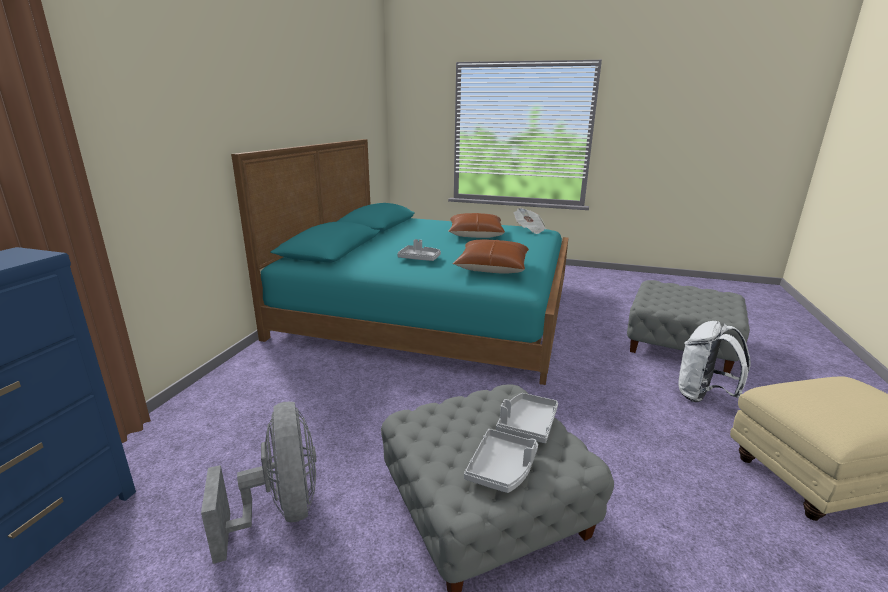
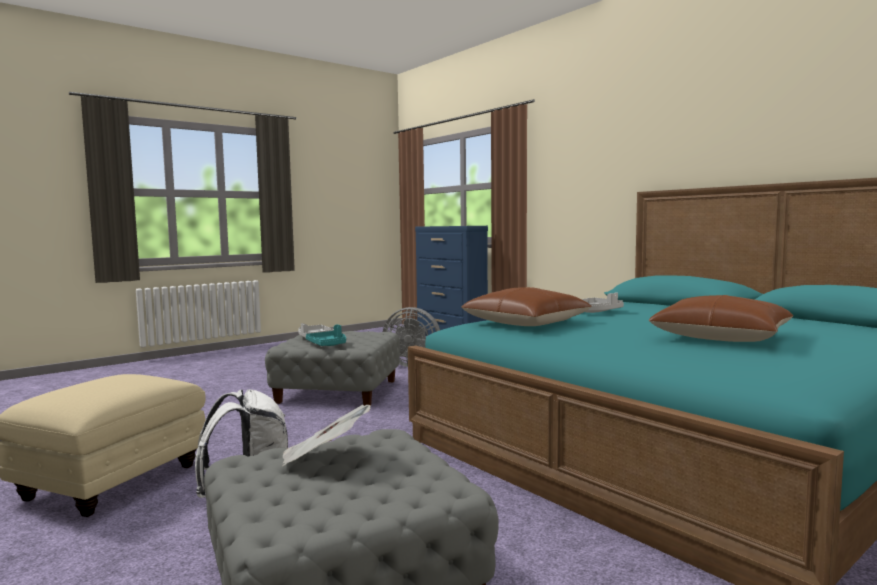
camera: 125 degrees right, 15 degrees down
(527, 424) = (328, 344): grey tray -> turquoise tray
(529, 230) = (767, 369): newspaper -> newspaper (323, 458)

